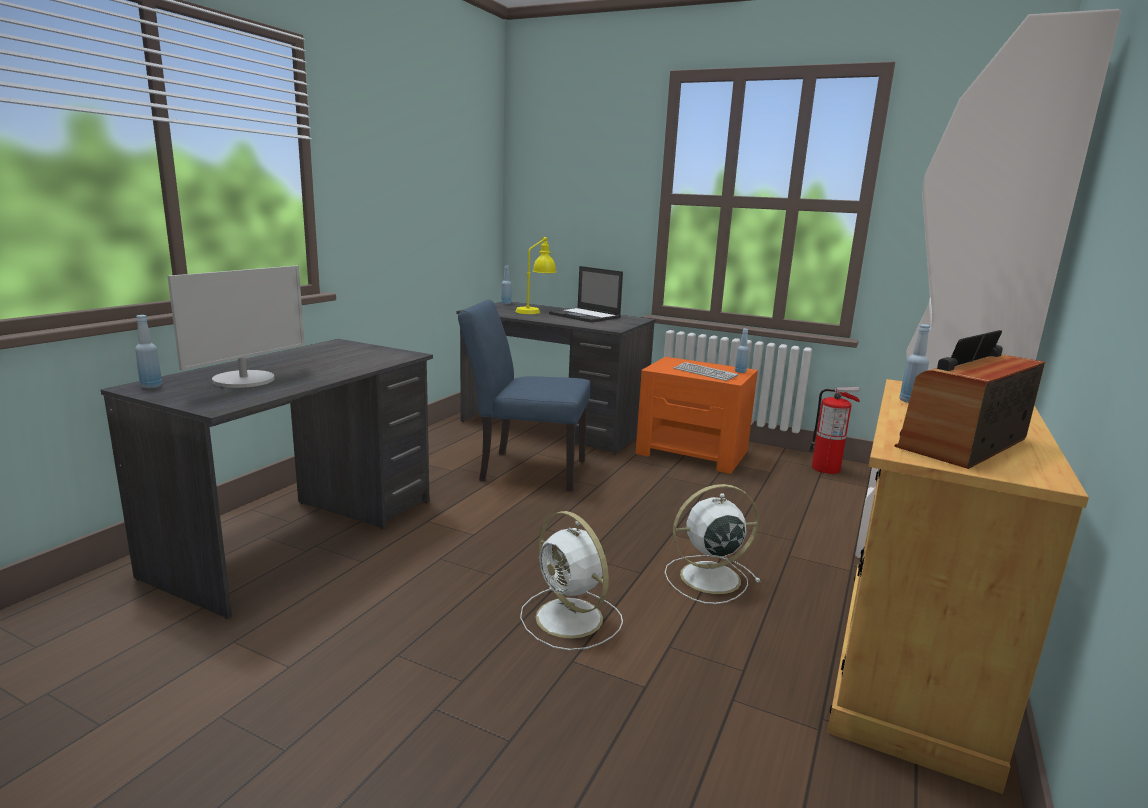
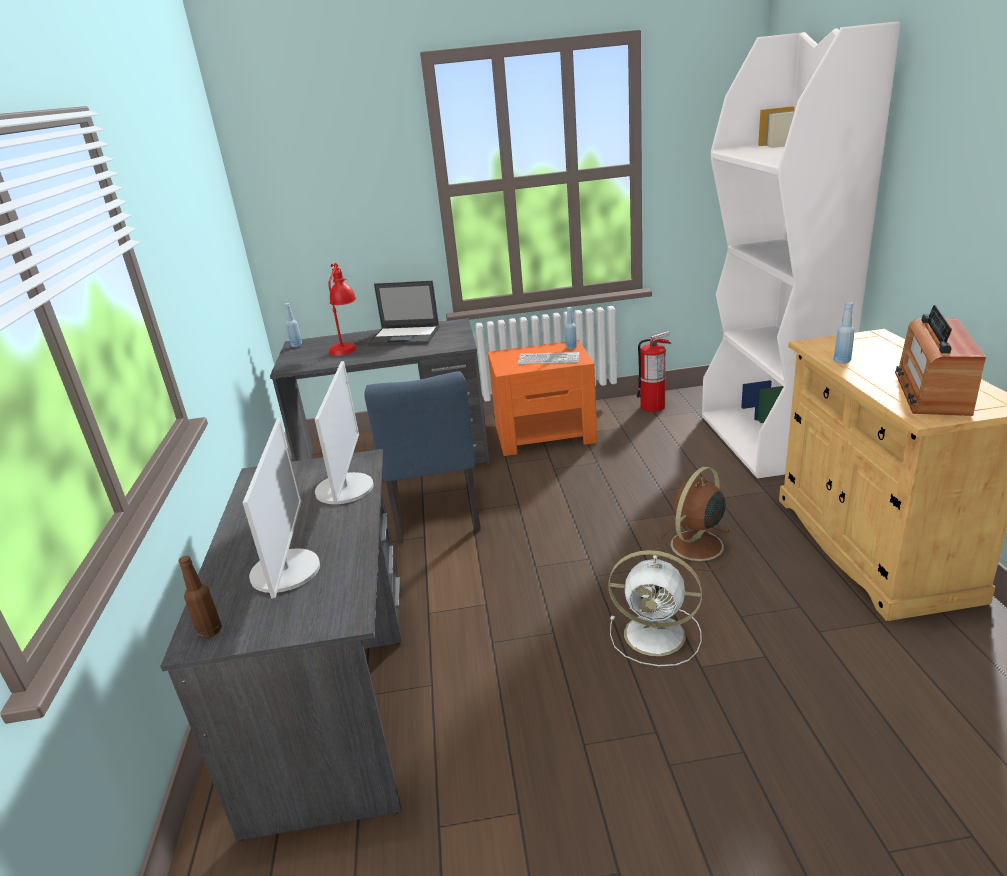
camera: 30 degrees left, 10 degrees up
(151, 386) = (210, 631): blue bottle -> brown bottle
(365, 362) = (345, 488): none -> monitor
(524, 469) = (435, 516): blue chair -> blue chair turned 75 degrees counterclockwise
(535, 311) = (346, 346): yellow table lamp -> red table lamp
(707, 578) = (695, 547): white fan -> brown fan

